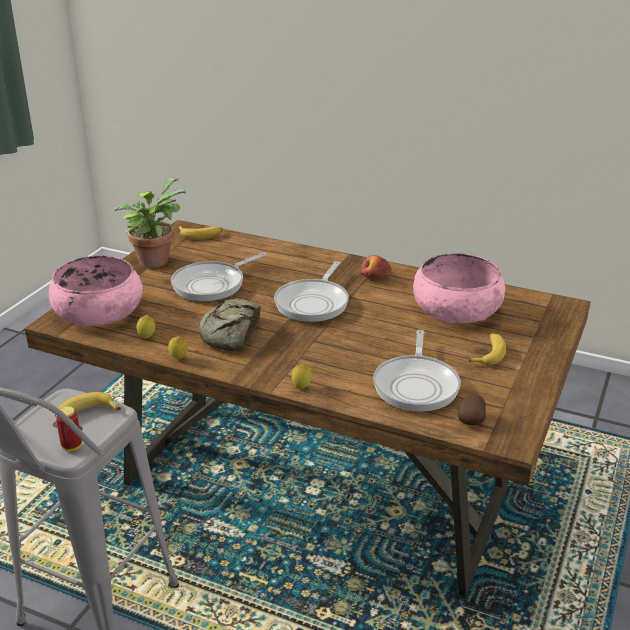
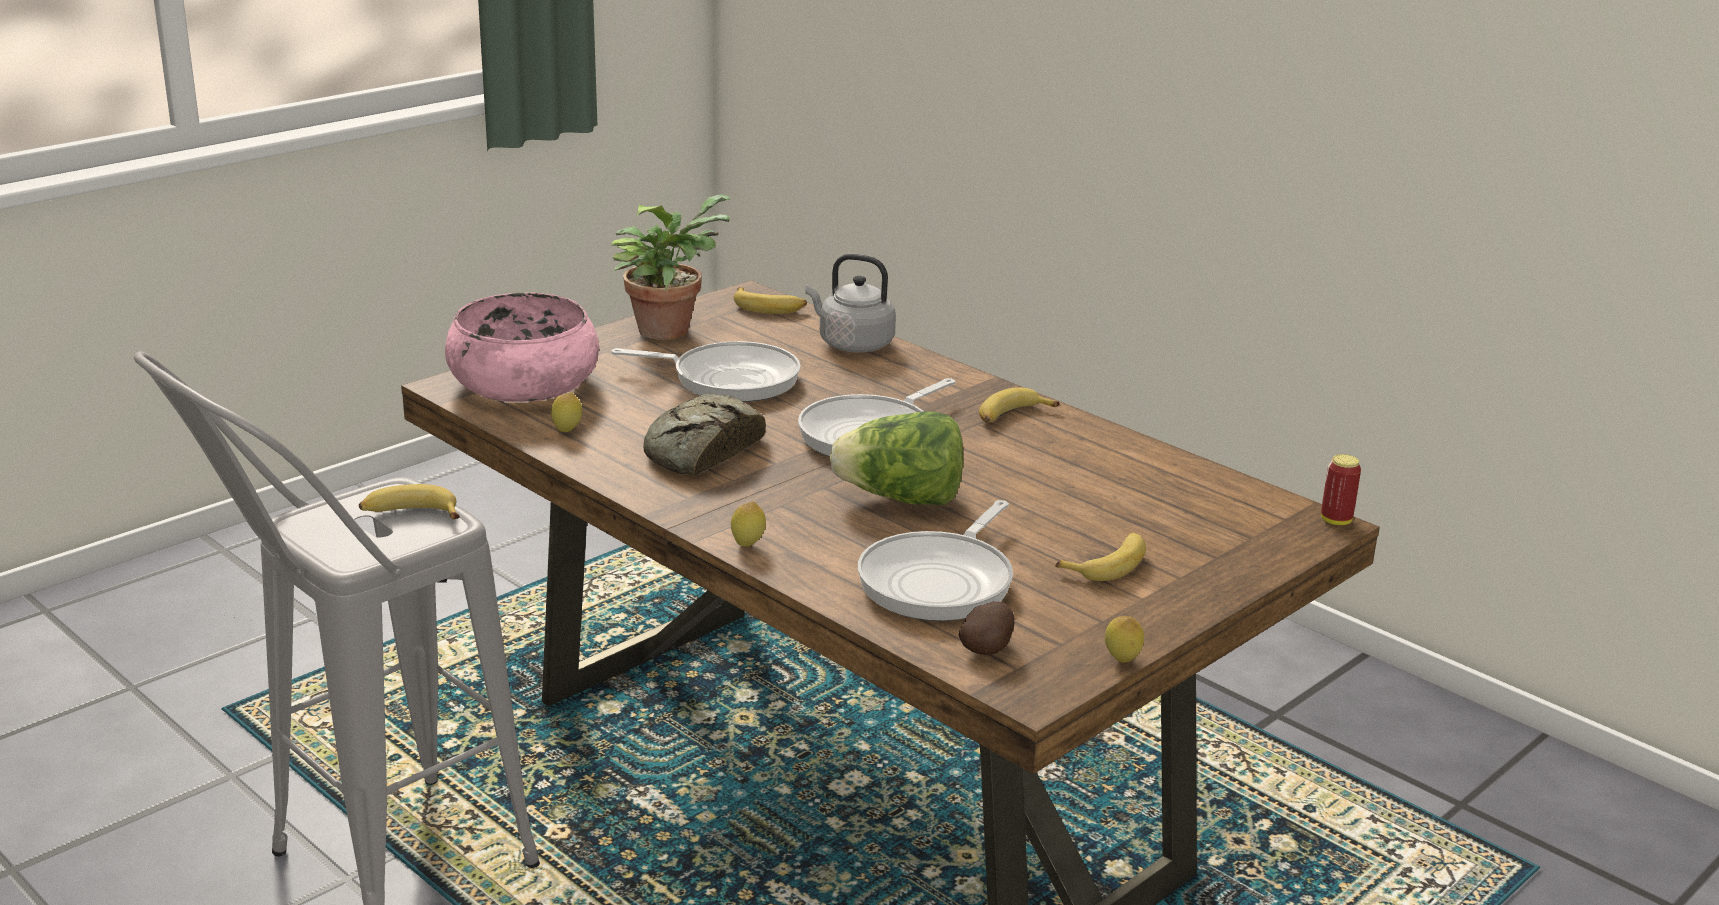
camera: 20 degrees right, 5 degrees down
(71, 446) = (358, 551): can -> can (1336, 521)
(179, 359) = (592, 469): lemon -> lemon (1121, 661)
(212, 284) = (728, 379): frying pan -> frying pan turned 150 degrees counterclockwise
(262, 249) = (852, 344): none -> grey kettle
(359, 339) = (901, 499): none -> lettuce
(375, 276) = (1011, 416): apple -> banana
(457, 309) = (1112, 490): pink bowl -> none

